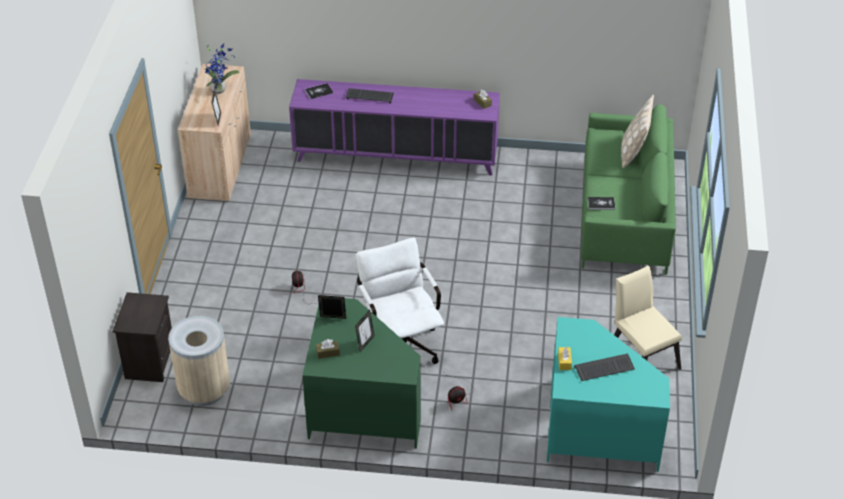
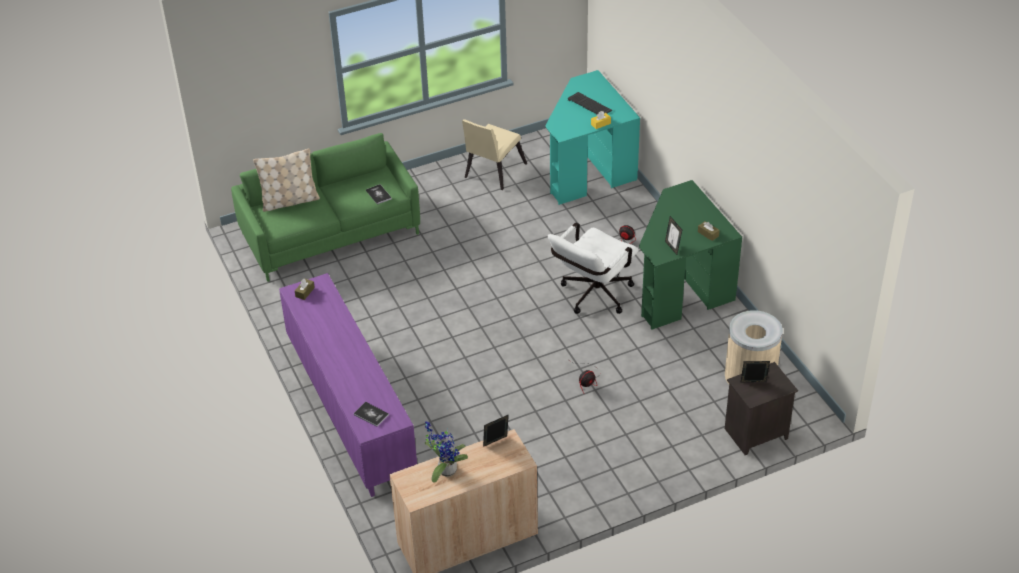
camera: 120 degrees left, 0 degrees up
(365, 343) = (679, 220): picture frame -> picture frame (753, 383)
(370, 96) = (350, 373): keyboard -> none

